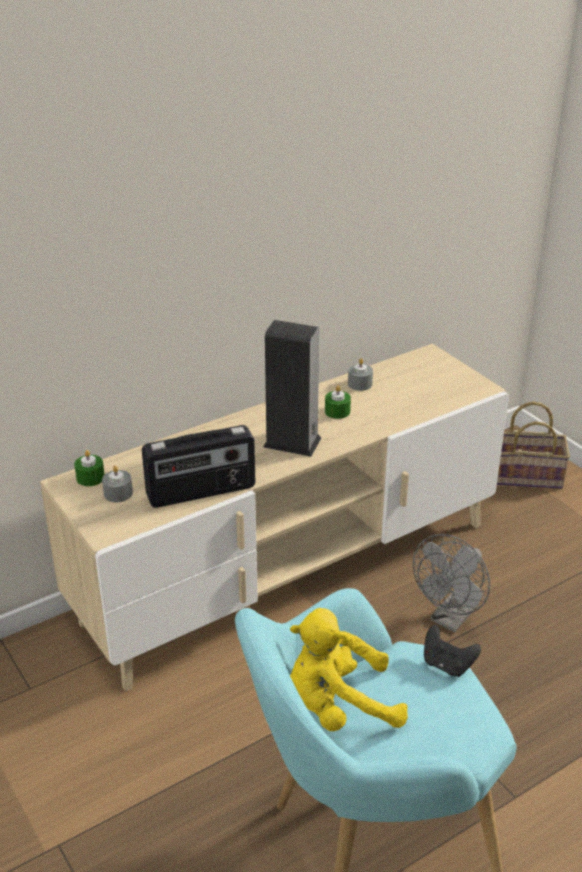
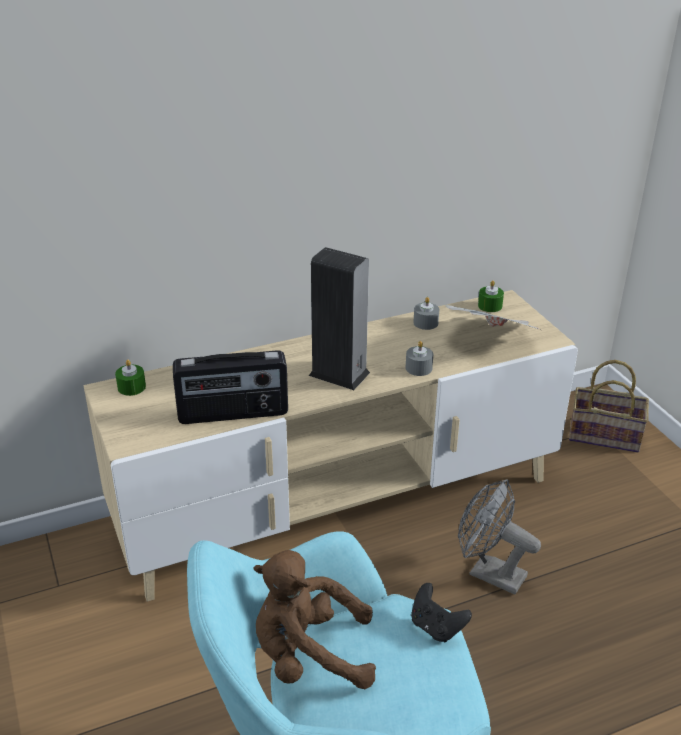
camera: 10 degrees right, 0 degrees up
(118, 493) = (152, 405): grey candle -> grey candle (418, 368)
(337, 411) = (394, 348): green candle -> green candle (490, 306)
(339, 706) = (309, 655): yellow plush toy -> brown plush toy
(429, 394) = (493, 339): none -> newspaper
(450, 619) = (489, 573): grey fan -> grey fan turned 75 degrees clockwise

